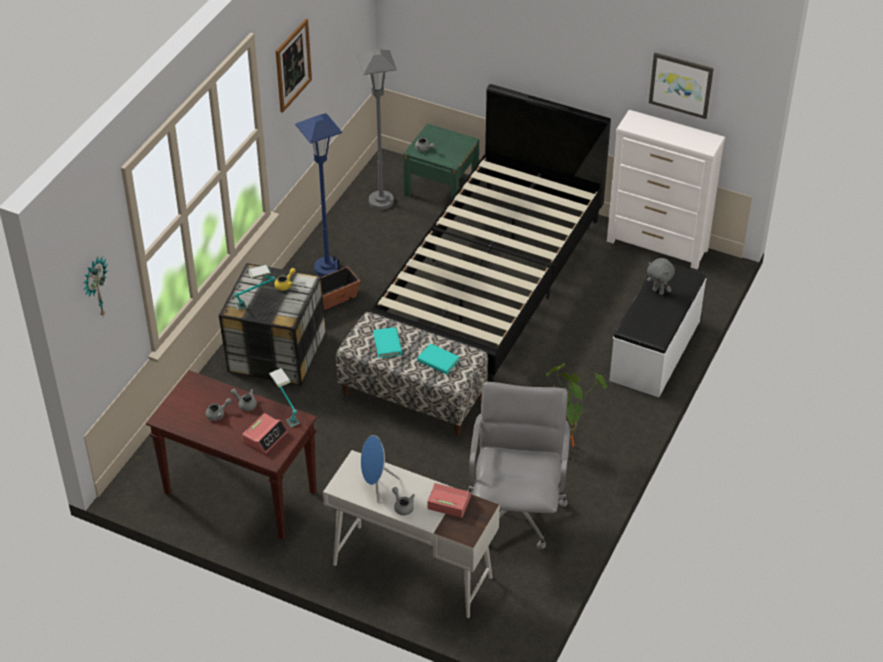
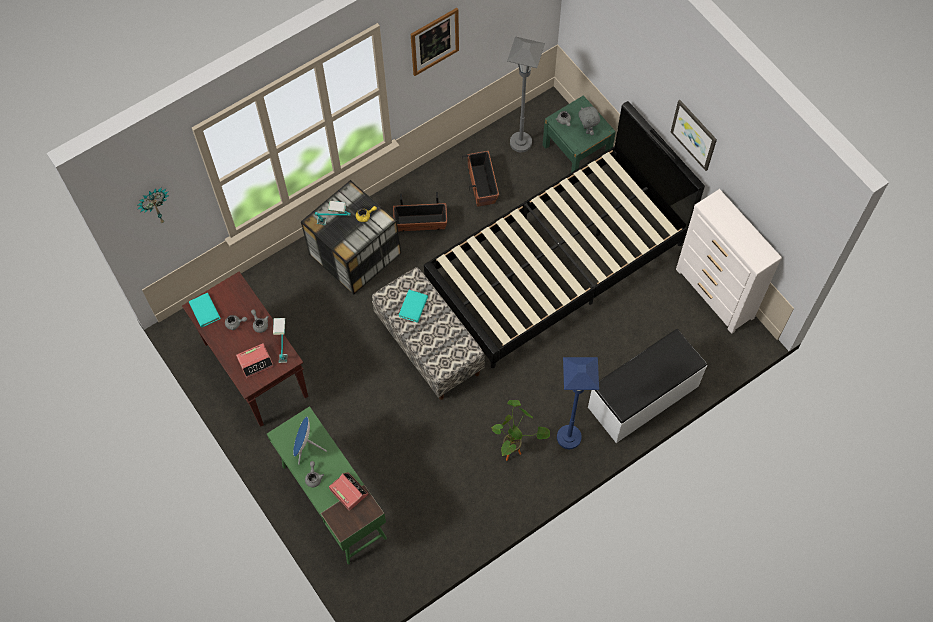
camera: 30 degrees right, 20 degrees up
(327, 268) = (439, 190): blue floor lamp -> blue floor lamp (568, 437)
(367, 248) = (482, 185): none -> planter
(411, 570) = (333, 501): white desk -> green desk
(438, 361) = (441, 342): turquoise book -> turquoise book (204, 311)
(516, 511) = (440, 490): grey office chair -> none
(658, 291) = (655, 362): grey plush toy -> grey plush toy (587, 130)
(681, 84) = (760, 199): picture -> picture (694, 134)

